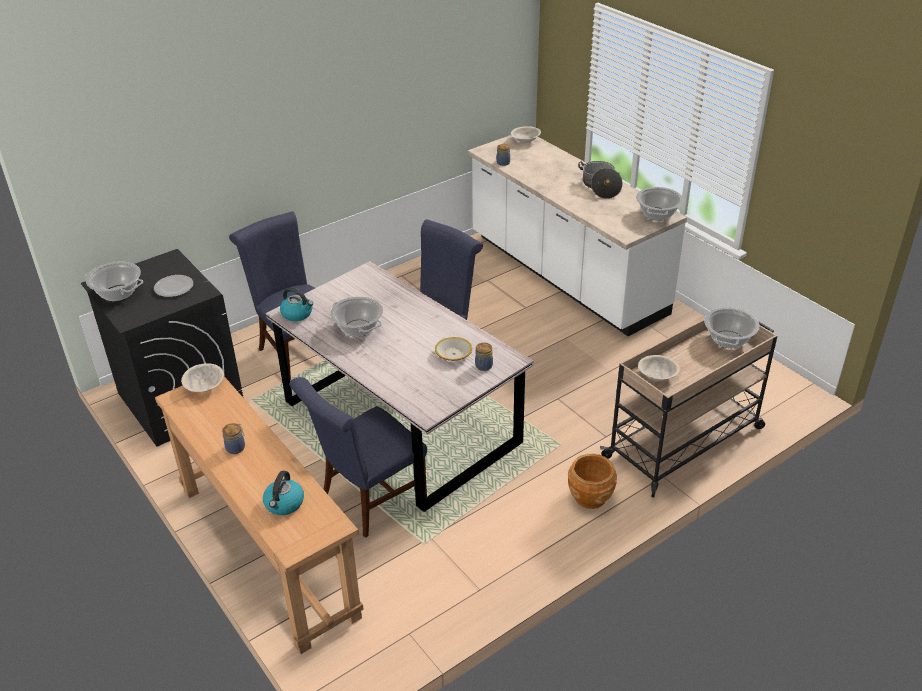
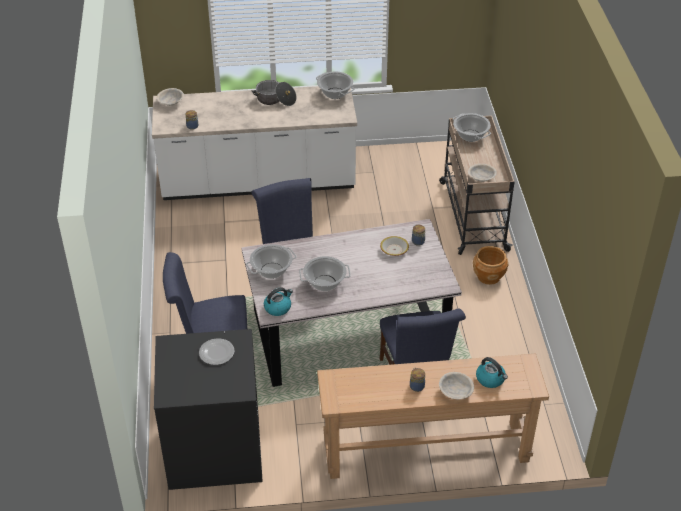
camera: 60 degrees left, 5 degrees up
(117, 293) = (194, 388): cooking pot -> cooking pot (271, 271)
(205, 386) = (332, 383): beige bowl -> beige bowl (455, 391)

